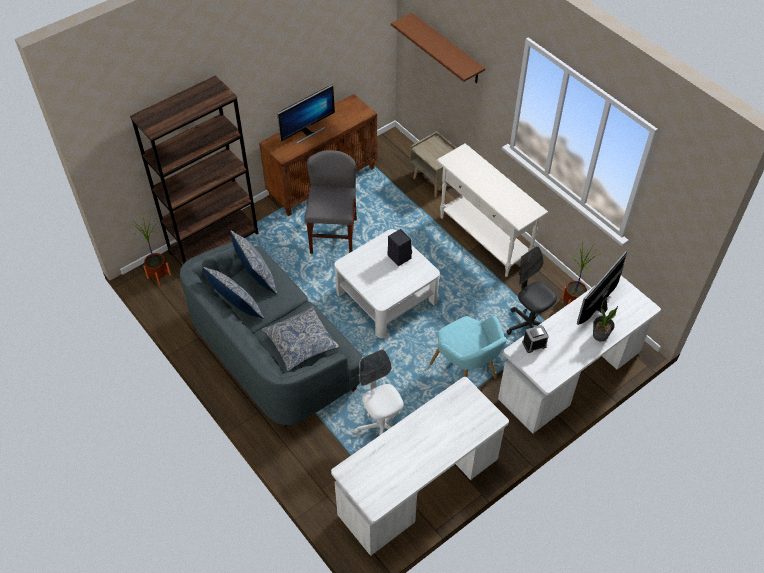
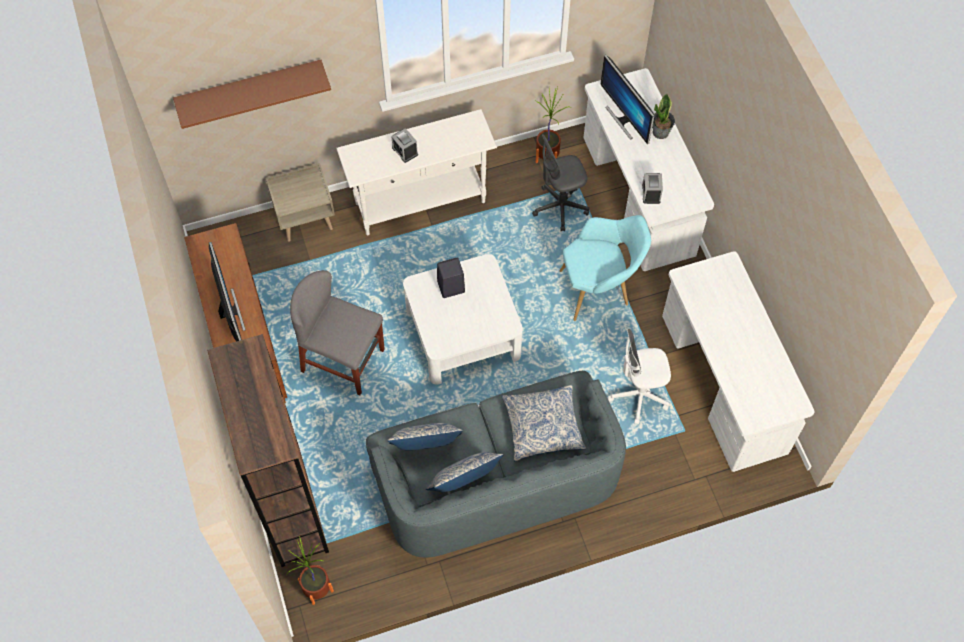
camera: 70 degrees left, 10 degrees up
(483, 179) = (405, 151): none -> alarm clock

